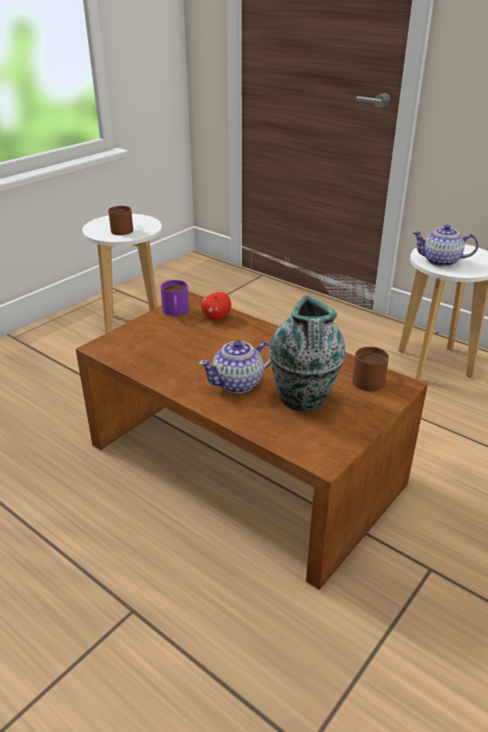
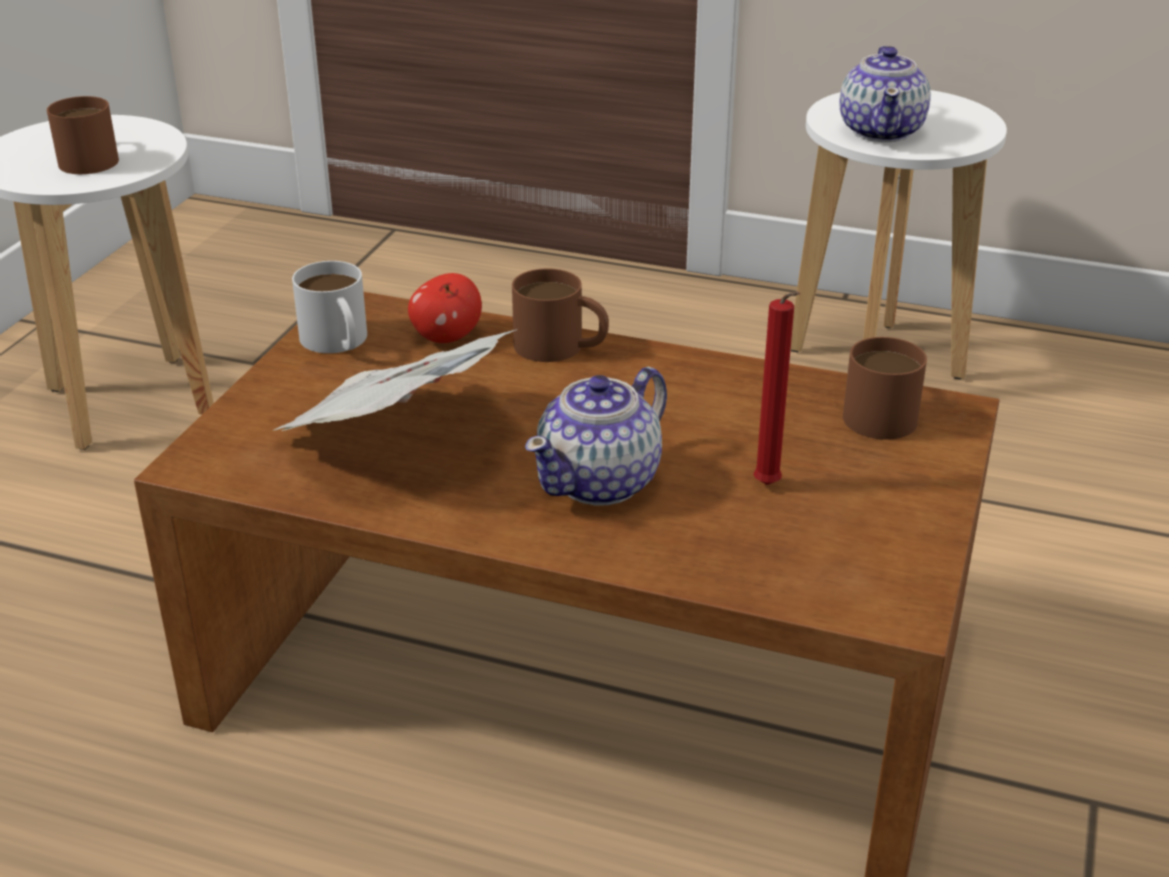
camera: 20 degrees left, 0 degrees up
(174, 351) = (397, 436): none -> newspaper
(175, 312) = (338, 343): purple mug -> white mug
(257, 329) = (561, 347): none -> brown mug
(303, 399) = (769, 487): vase -> red candle
(441, 261) = (882, 131): teapot -> teapot turned 75 degrees counterclockwise

